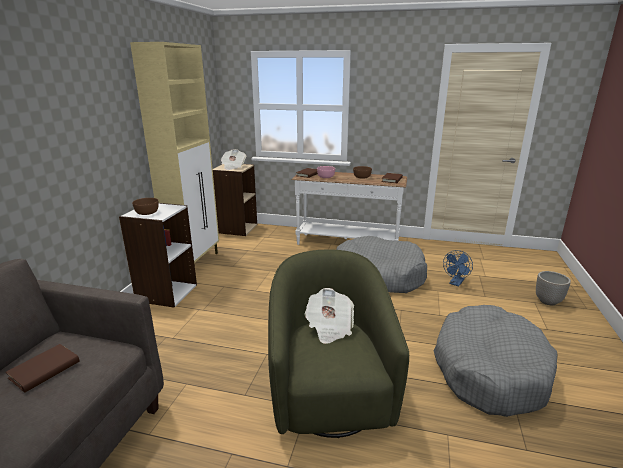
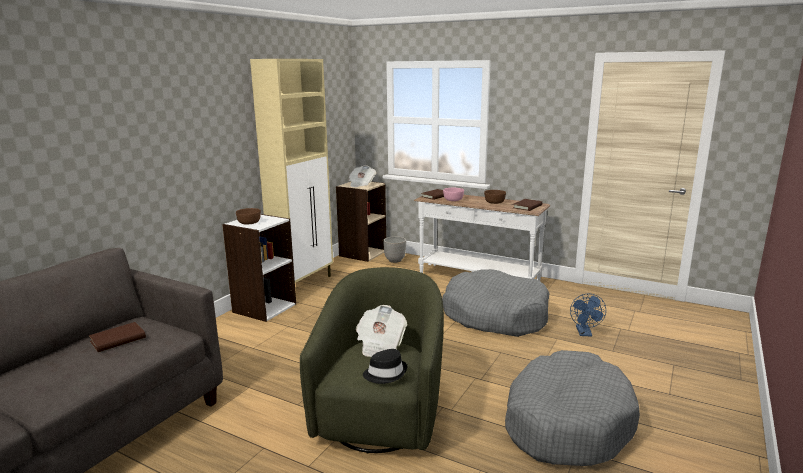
camera: 15 degrees right, 5 degrees down
(355, 361) = (385, 373): none -> black hat
(456, 283) = (585, 333): blue fan -> blue fan turned 45 degrees counterclockwise
(547, 301) = (692, 365): planter -> planter (394, 260)

